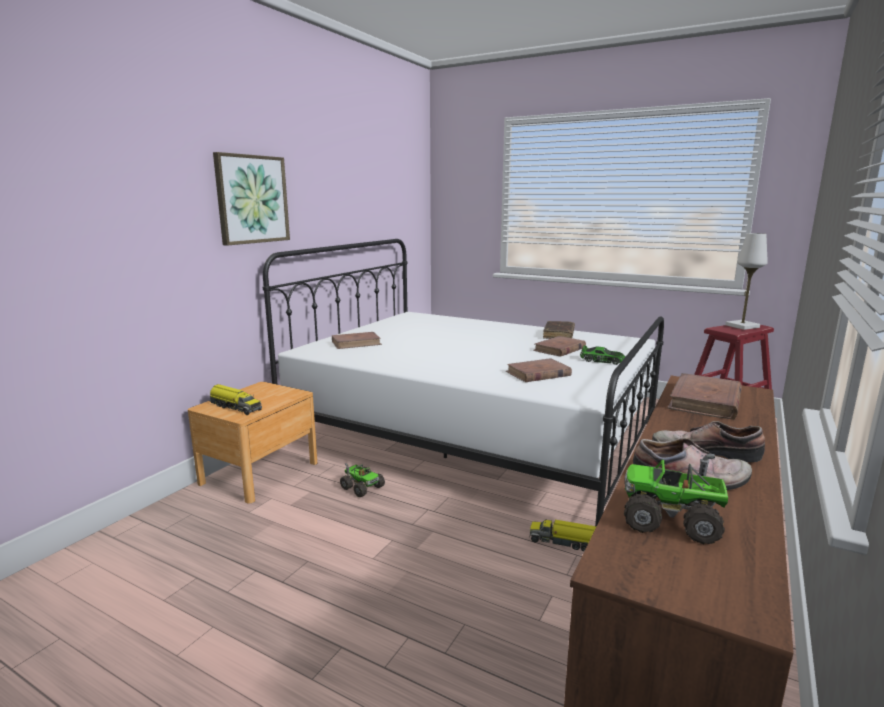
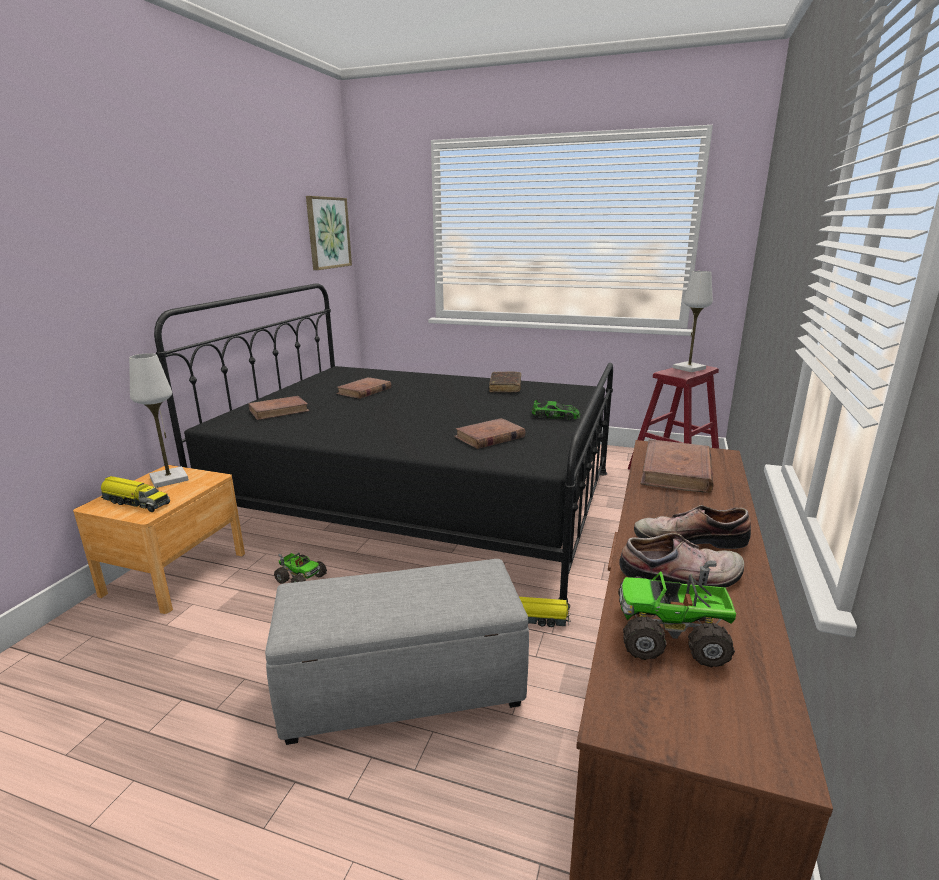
camera: 10 degrees left, 5 degrees up
(252, 199) = (130, 245): picture -> picture (328, 233)
(262, 392) = (169, 479): none -> white table lamp
(440, 585) = (401, 688): none -> grey ottoman
(473, 433) = (420, 501): white bed -> black bed
(559, 349) = (508, 405): brown book -> brown book (364, 391)

